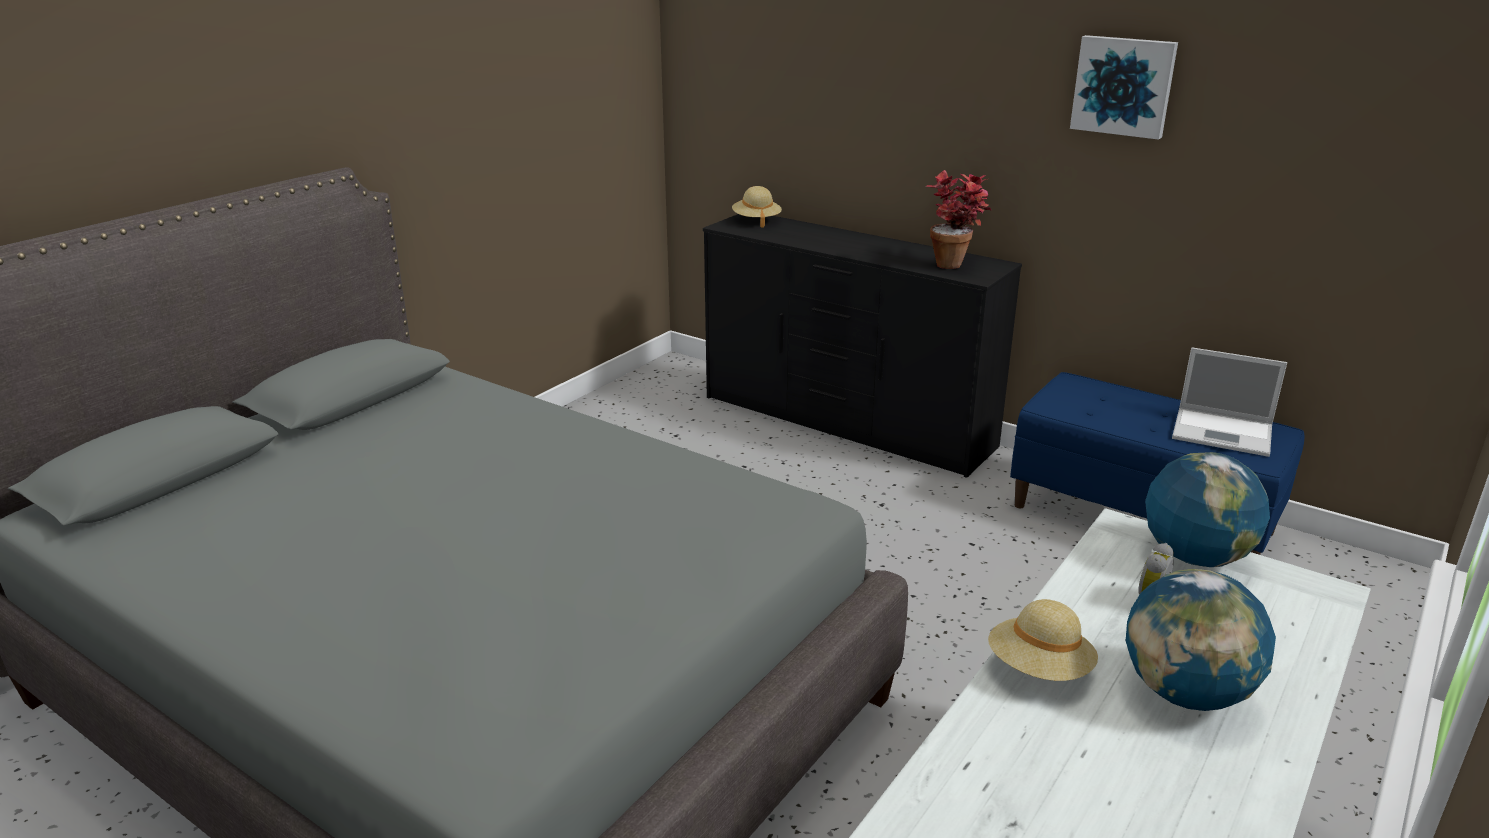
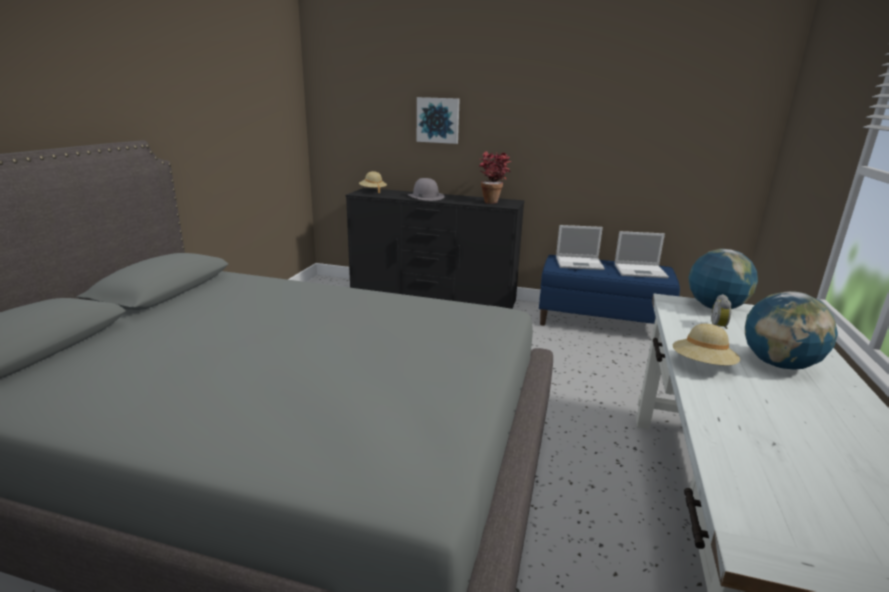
camera: 20 degrees left, 5 degrees down
(839, 242) = (425, 196): none -> grey hat
(1108, 400) = (580, 263): none -> laptop
(1123, 86) = (573, 103): picture -> picture (438, 120)

